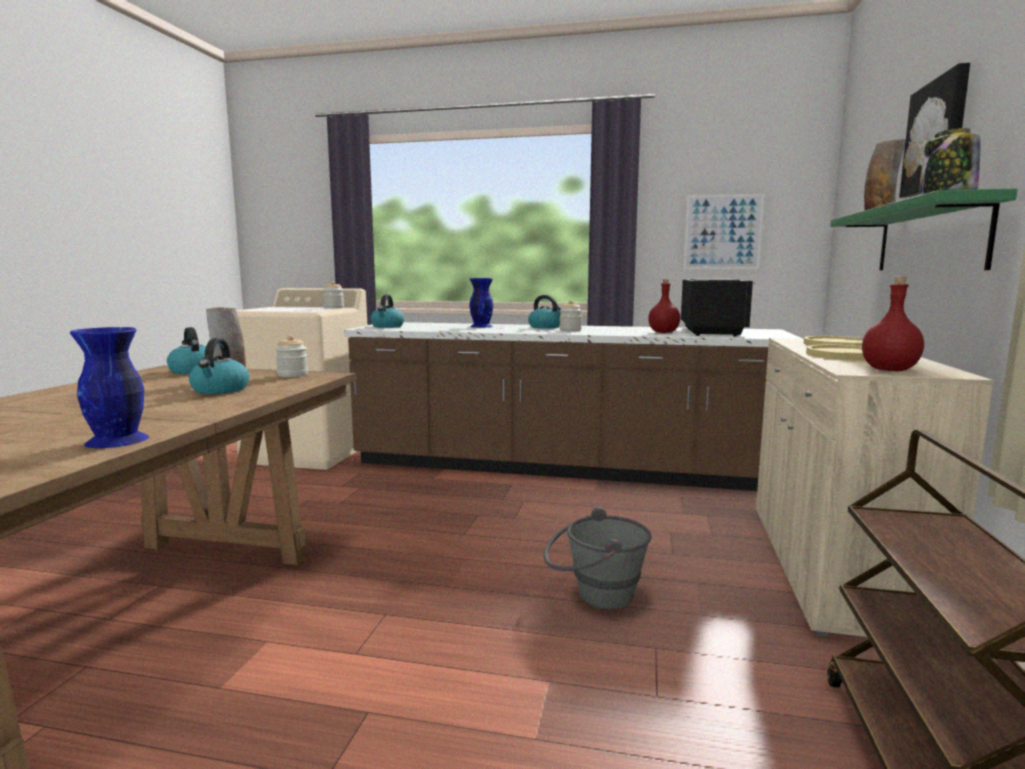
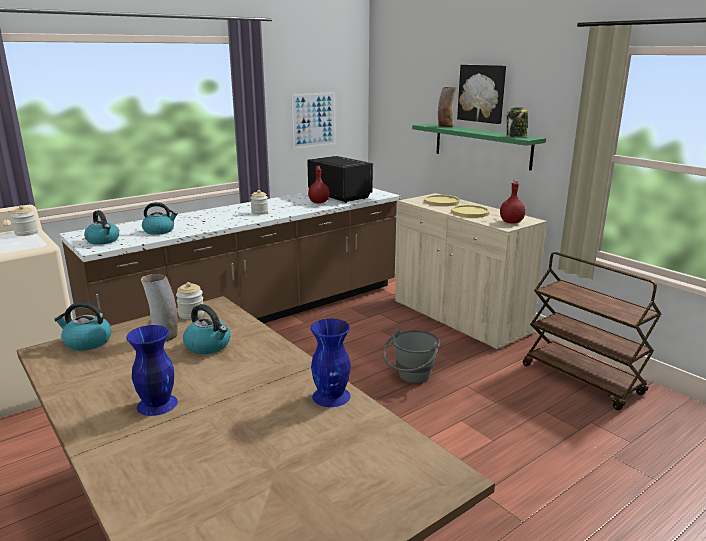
camera: 50 degrees left, 10 degrees up
(481, 326) = (179, 221): blue vase -> blue vase (156, 404)
(545, 327) = (229, 211): kettle -> kettle (159, 231)

